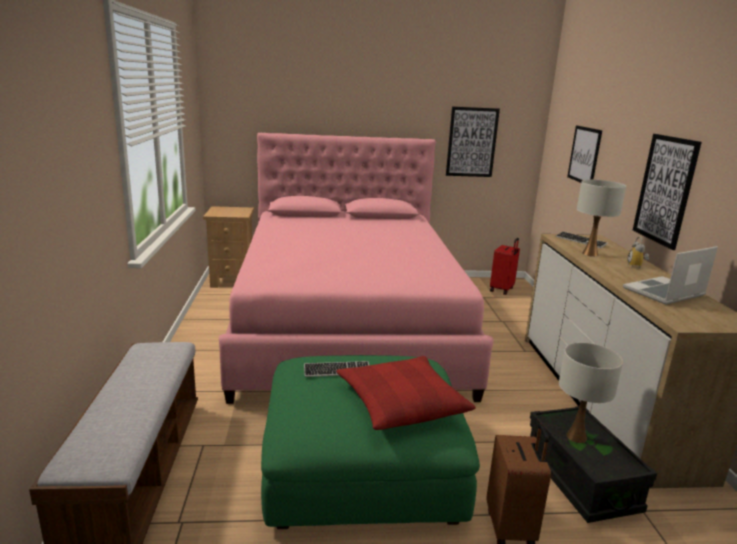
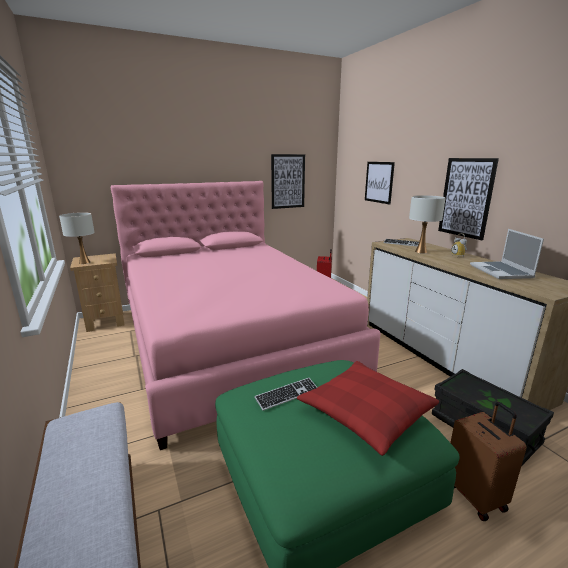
camera: 20 degrees left, 0 degrees up
(576, 437) = (480, 397): white table lamp -> white table lamp (84, 262)
(664, 292) = (501, 271): laptop -> laptop turned 45 degrees counterclockwise

